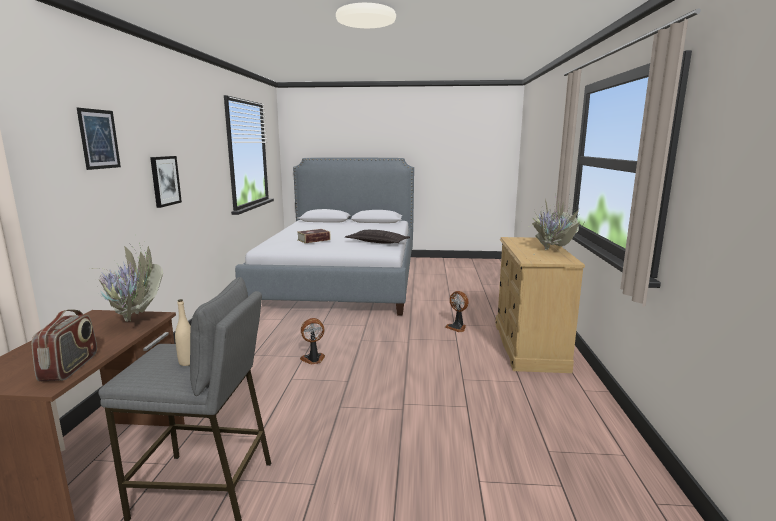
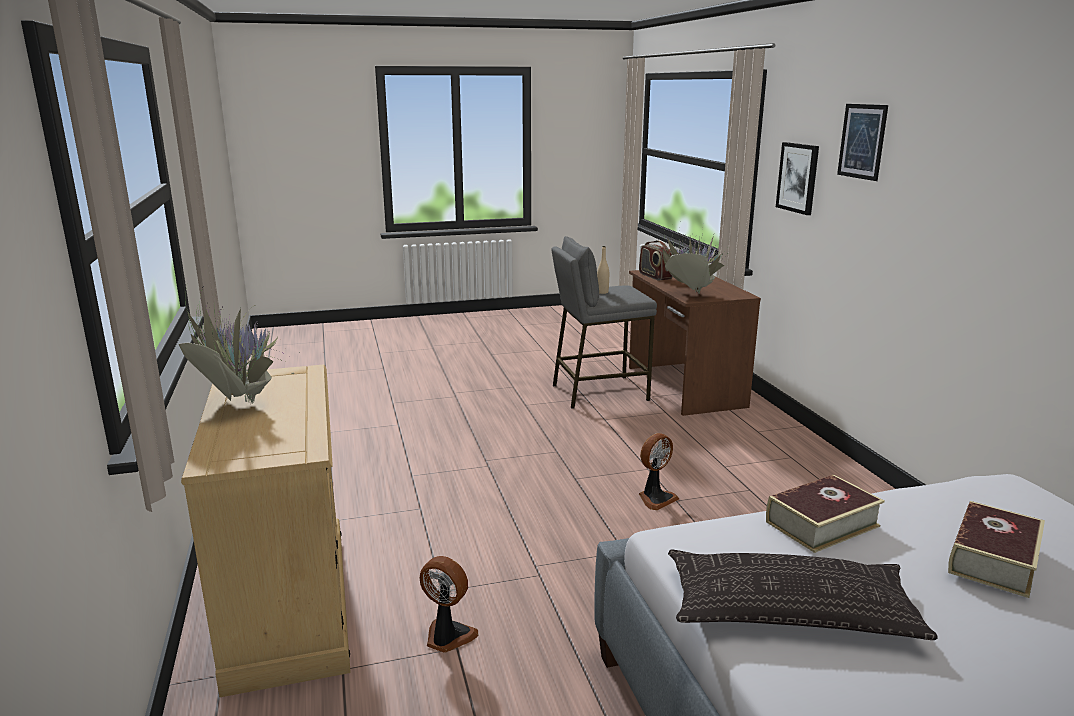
camera: 160 degrees right, 5 degrees up
(165, 181) = (953, 226): picture -> picture (798, 177)
(341, 248) = (822, 524): none -> book

